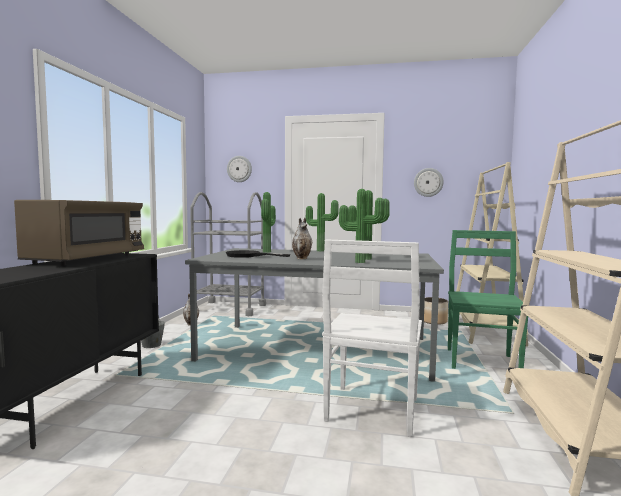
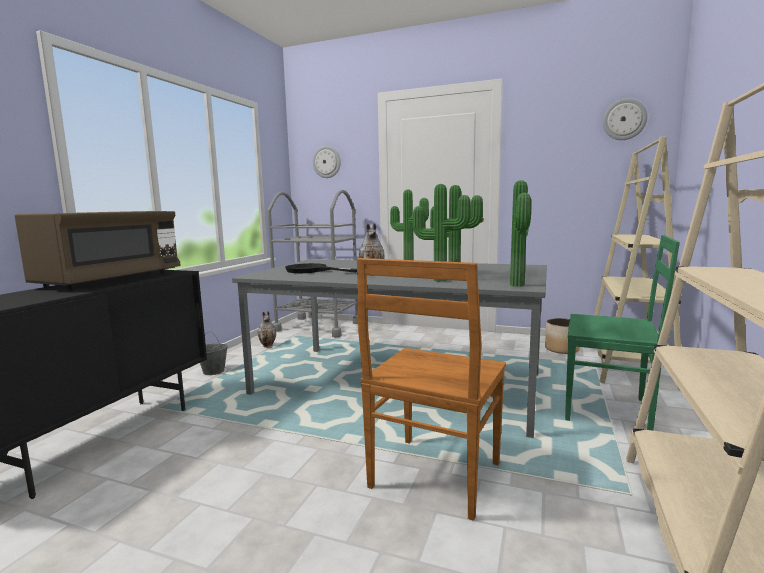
camera: 10 degrees right, 5 degrees up
(268, 252) = (342, 264): potted plant -> potted plant (520, 285)
(371, 411) = (433, 478): white chair -> brown chair
(428, 182) = (560, 168): wall clock -> wall clock (624, 119)
(481, 361) = (609, 410): green chair -> green chair turned 90 degrees clockwise

